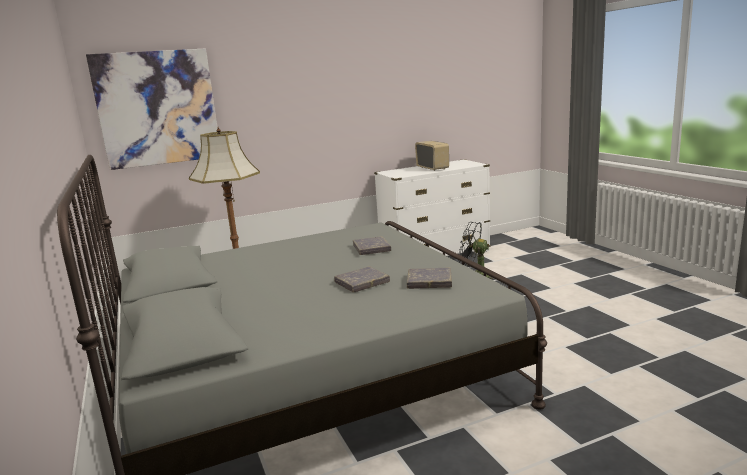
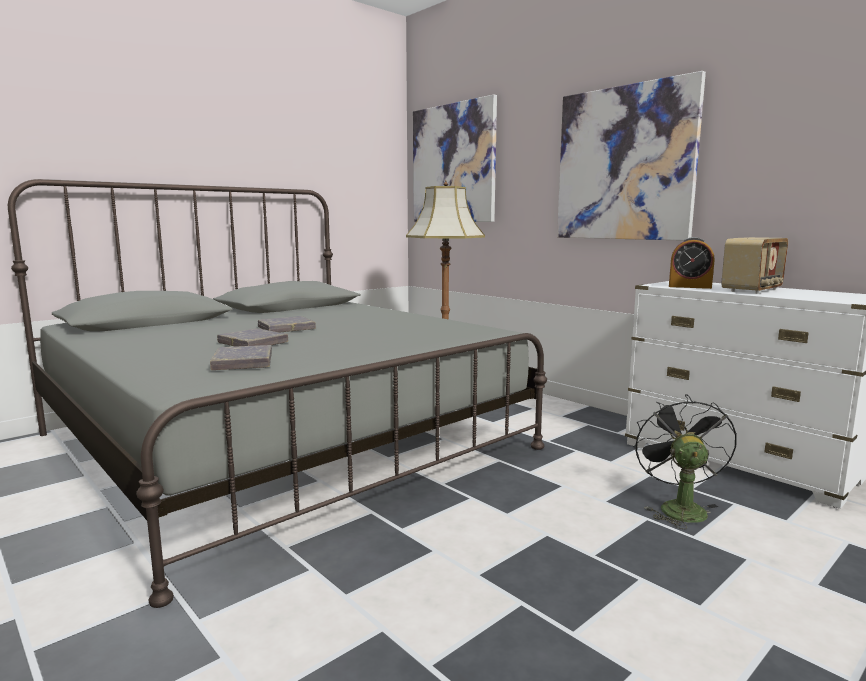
camera: 70 degrees right, 5 degrees down
(330, 105) = (624, 164): none -> picture
(371, 249) = (387, 337): grey book -> grey book (286, 329)
(410, 173) = (689, 287): none -> alarm clock

